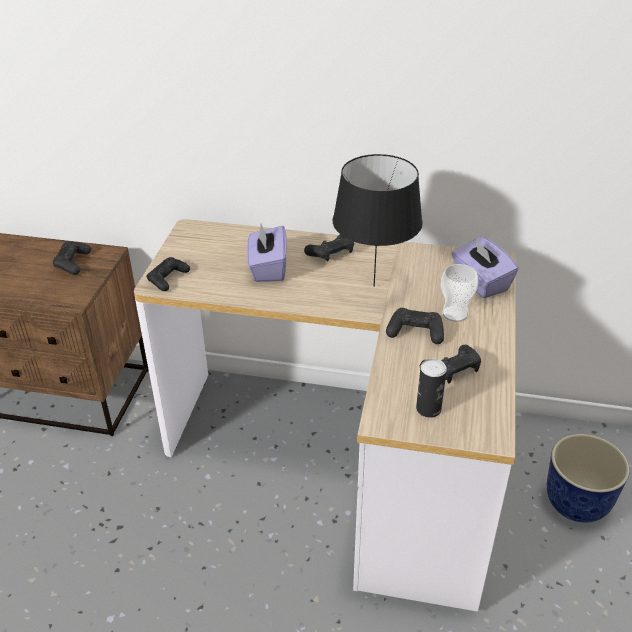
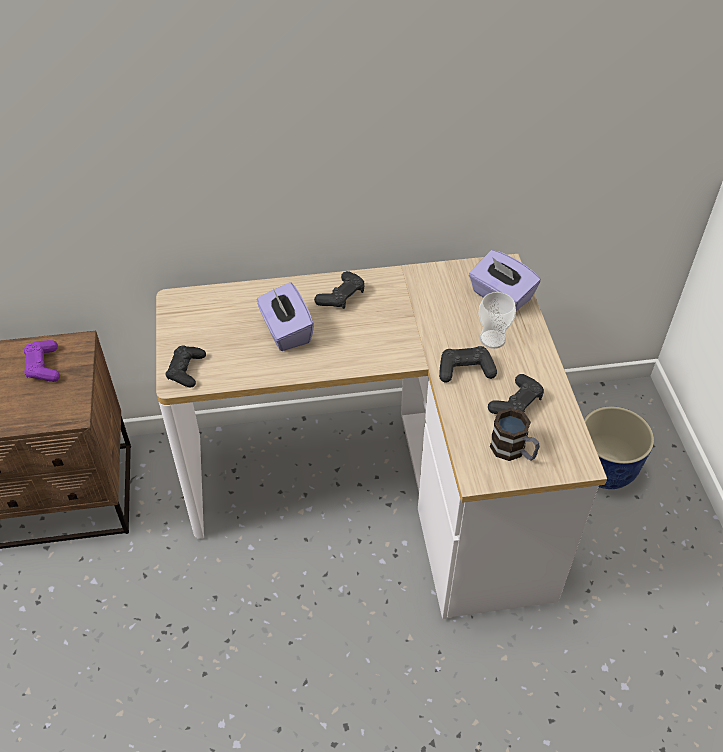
camera: 20 degrees left, 10 degrees up
(72, 263) = (43, 366): black game controller -> purple game controller
(375, 286) = (403, 326): black table lamp -> none
(428, 409) = (513, 451): can -> mug

